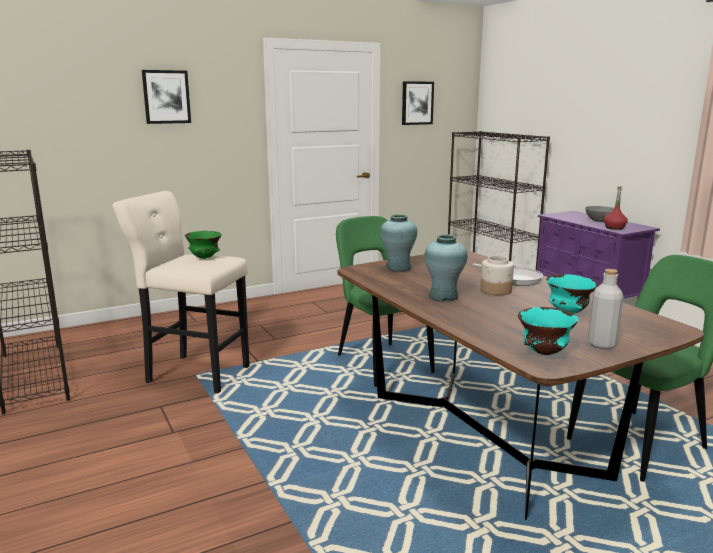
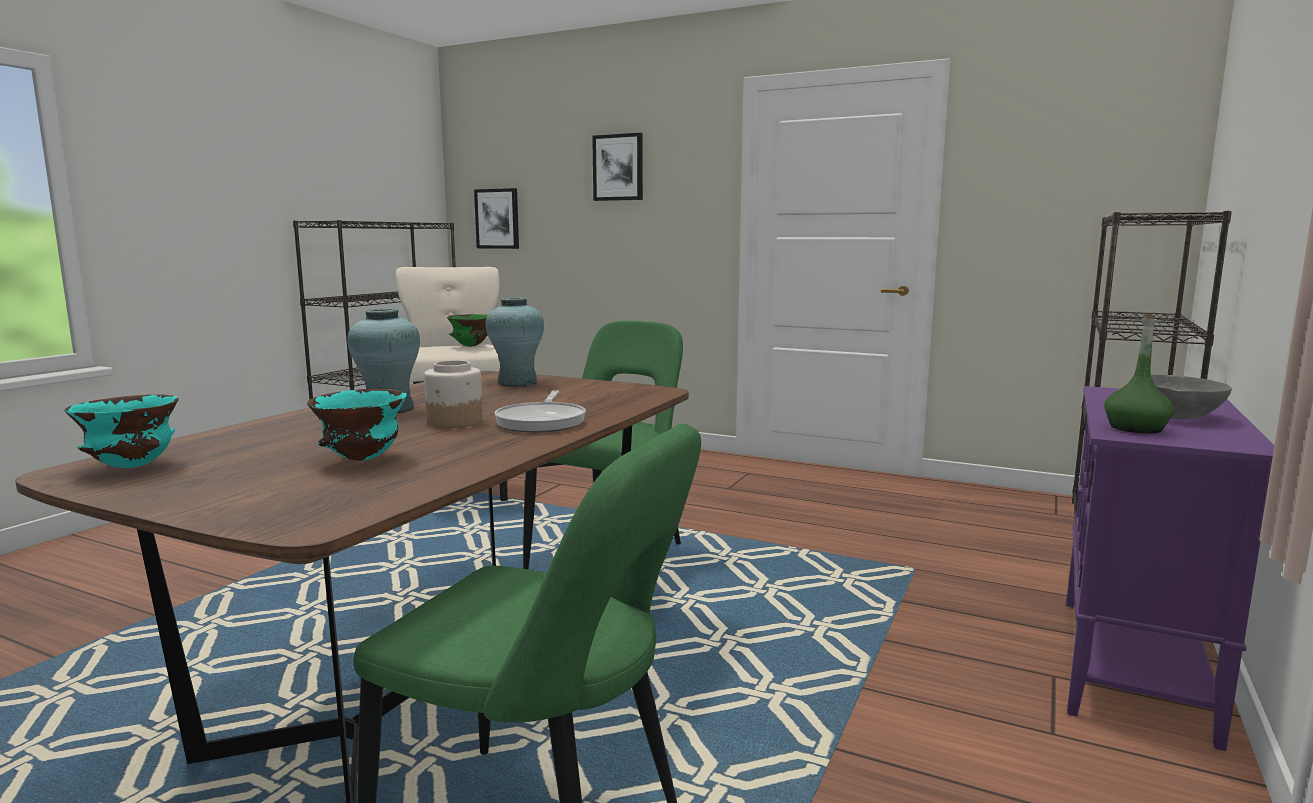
camera: 55 degrees right, 5 degrees down
(417, 103) = (1030, 162): picture -> picture (497, 219)
(602, 344) = (187, 488): grey bottle -> none
(614, 228) = (1135, 428): red bottle -> green bottle

